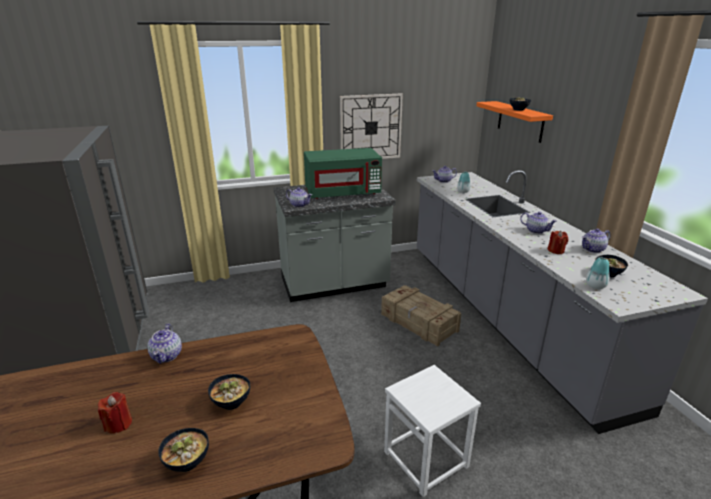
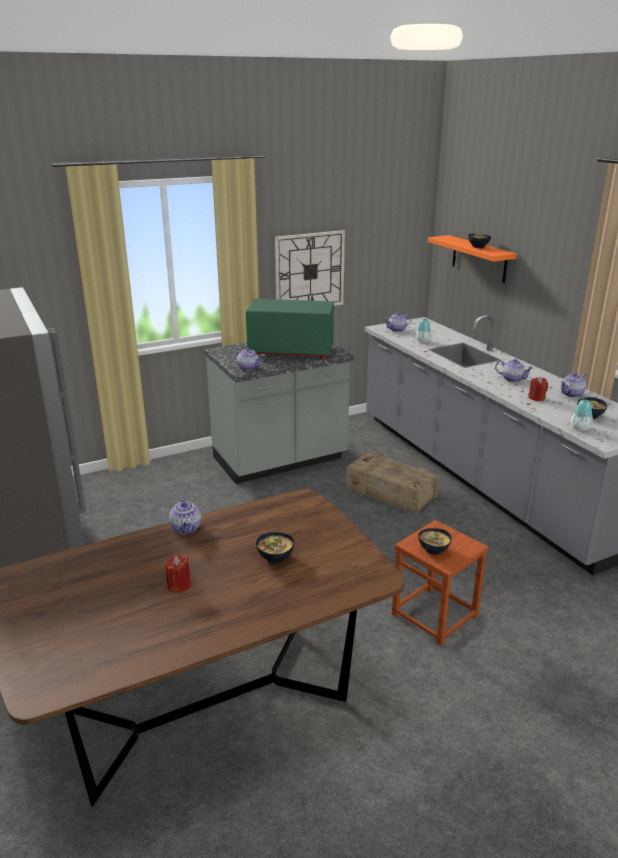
camera: 10 degrees left, 0 degrees up
(187, 461) = (262, 603): bowl -> bowl (433, 550)
(342, 193) = (290, 351): green microwave -> green microwave turned 150 degrees counterclockwise
(426, 458) = (435, 615): white stool -> brown stool

